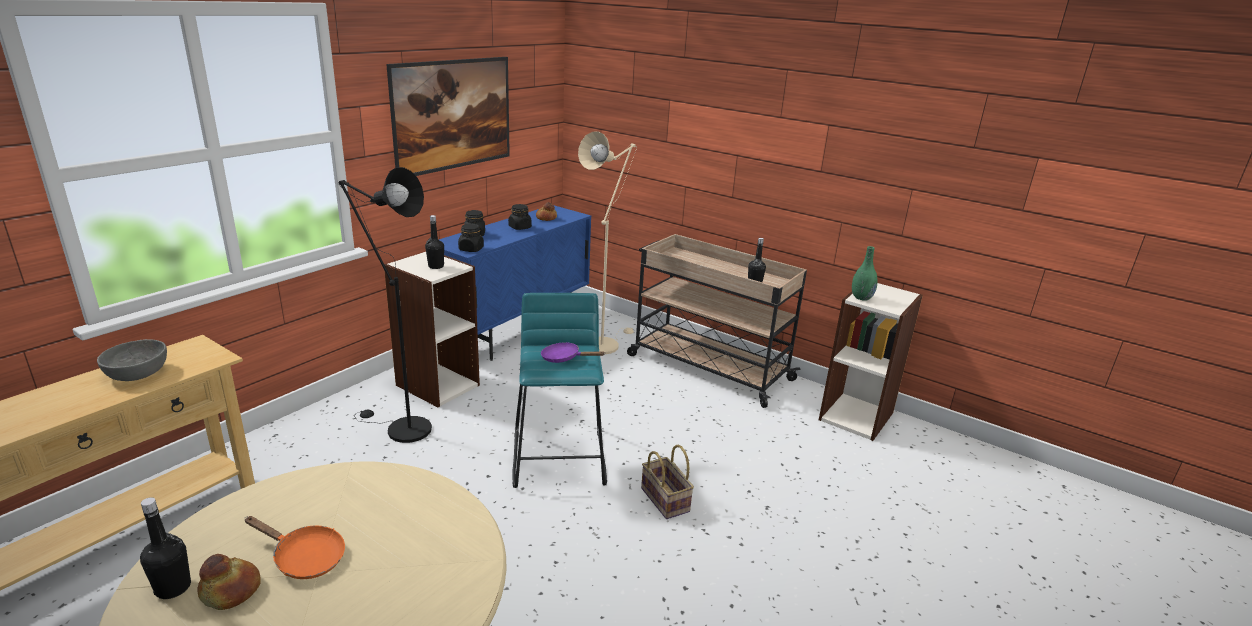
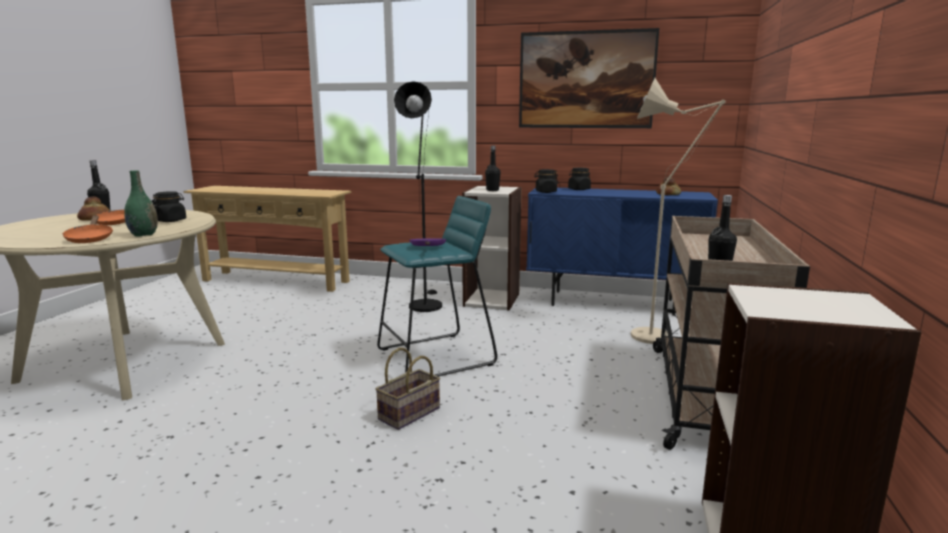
camera: 70 degrees right, 10 degrees down
(137, 373) = (300, 191): grey bowl -> none
(451, 573) = (90, 239): none -> orange frying pan
(519, 227) = (624, 193): black jar -> black jar (170, 220)
(861, 298) = (762, 291): green vase -> green vase (143, 235)

